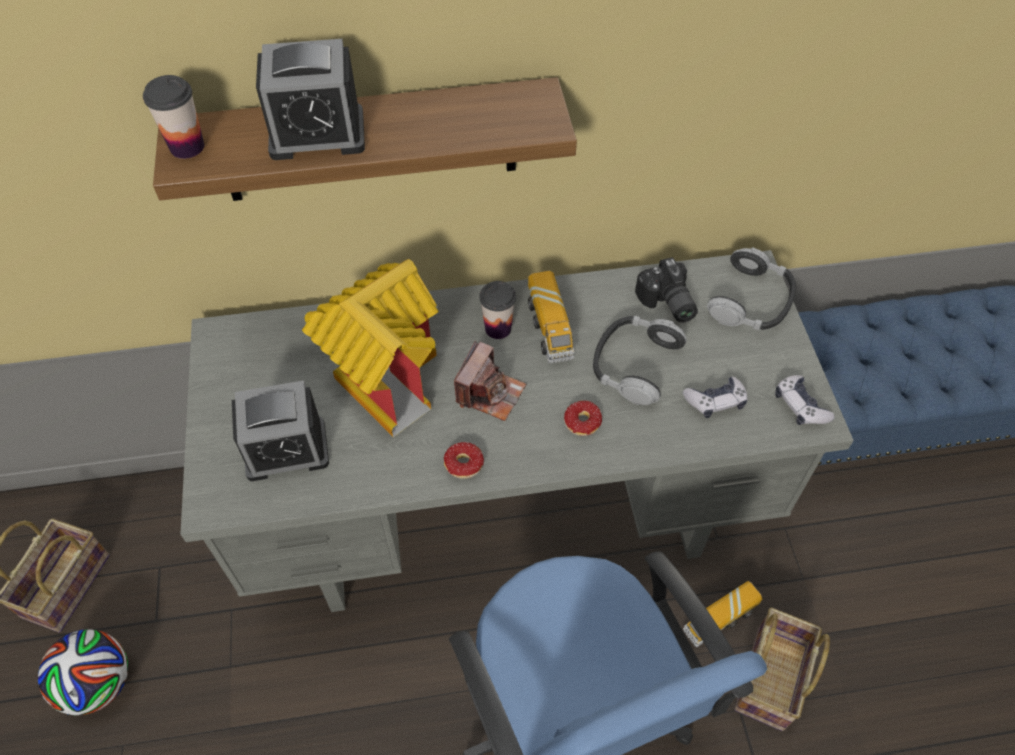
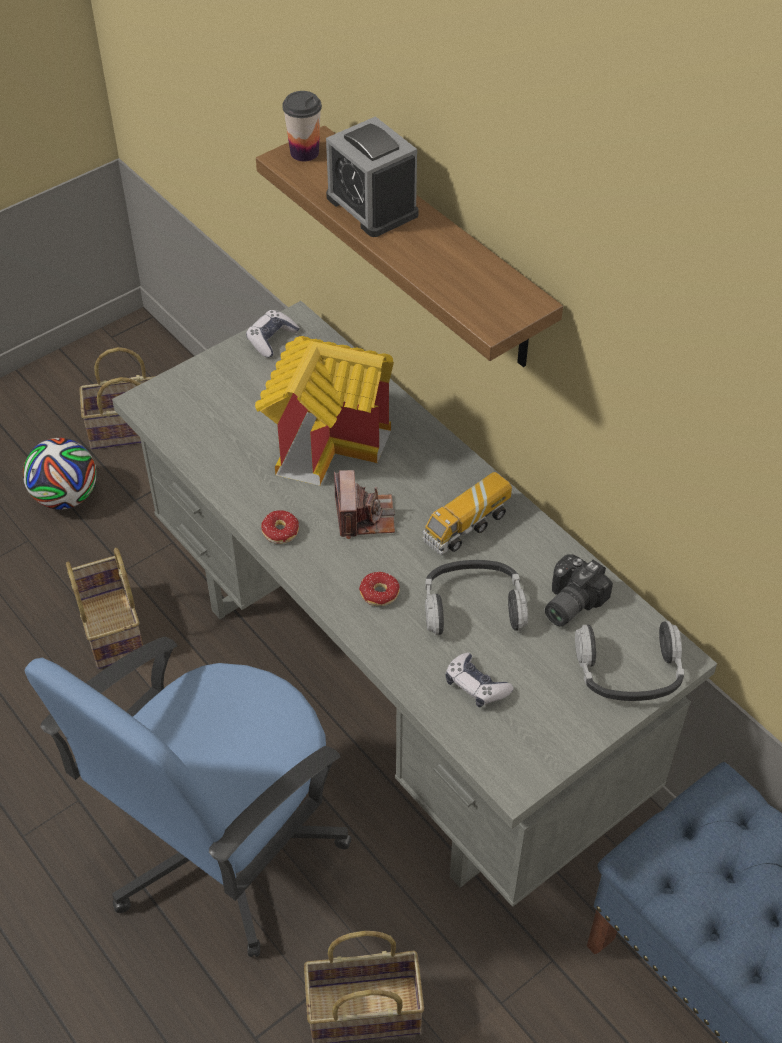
camera: 60 degrees right, 5 degrees down
(286, 449) = (220, 418): alarm clock -> none
(290, 709) = (113, 629): none -> basket
(490, 393) = (364, 516): camera -> camera turned 90 degrees counterclockwise
(498, 328) = (438, 490): cup -> none
(719, 620) = (398, 935): toy truck -> none
(800, 406) = (522, 758): game controller -> game controller (271, 339)

